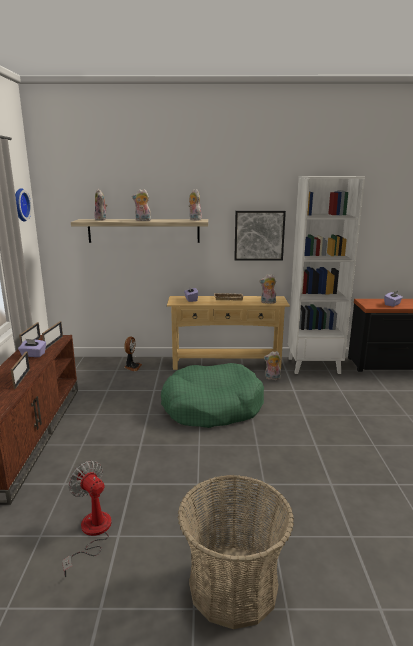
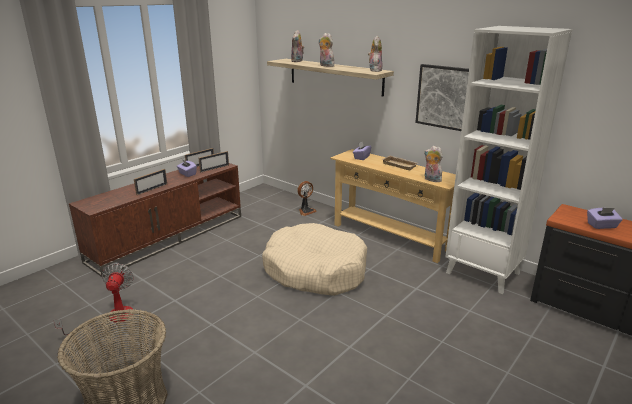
camera: 40 degrees right, 5 degrees up
(19, 205) = (231, 42): wall clock -> none
(212, 407) = (315, 270): green dog bed -> beige dog bed
(272, 378) = (413, 268): plush toy -> none

